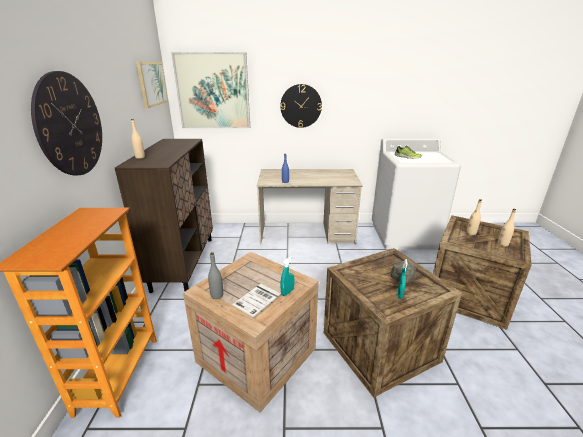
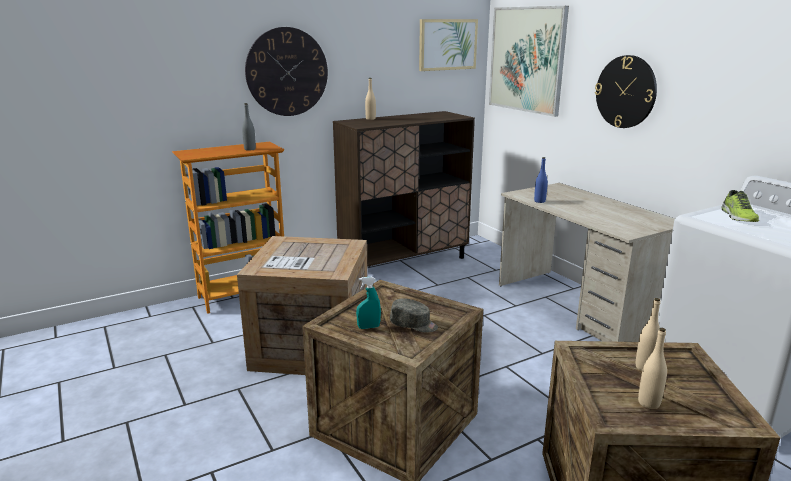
camera: 60 degrees right, 5 degrees down
(217, 295) = (279, 247): grey bottle -> grey bottle (250, 149)
(287, 292) = (311, 271): turquoise spray bottle -> none

